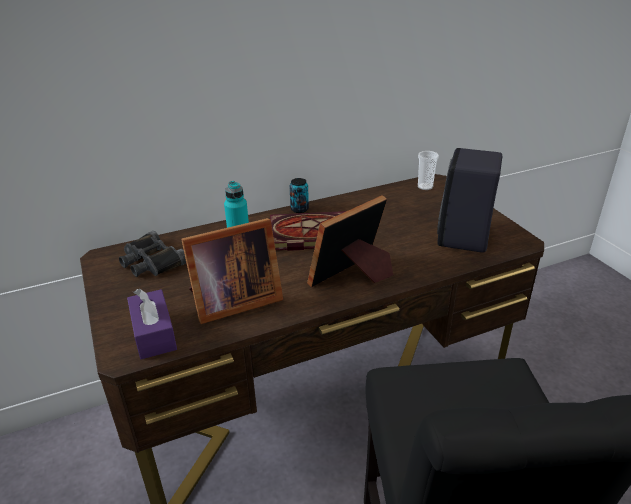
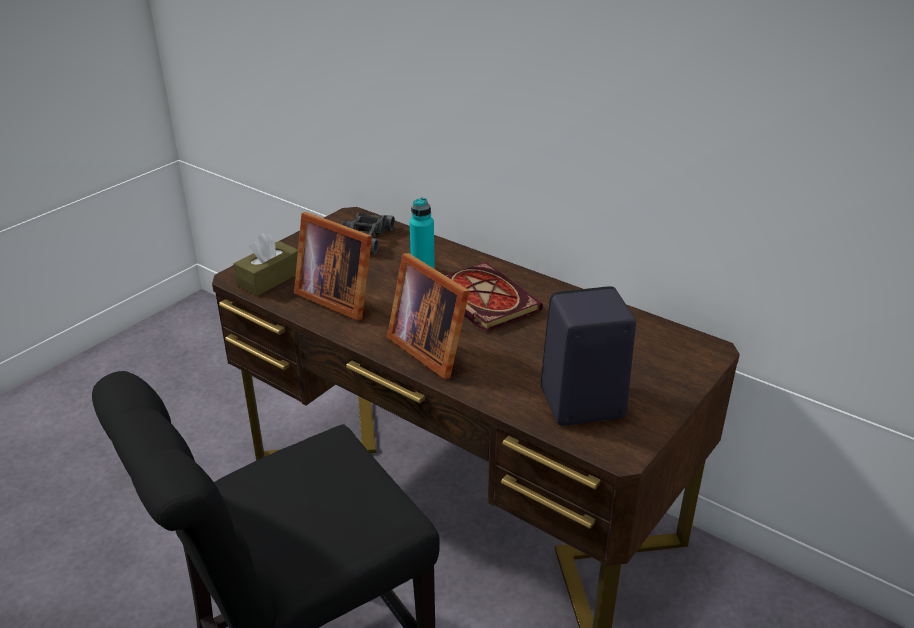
camera: 60 degrees right, 0 degrees up
(154, 334) = (269, 279): purple tissue box -> brown tissue box
(299, 209) = (529, 278): can -> none
(353, 276) = (430, 348): picture frame -> picture frame turned 150 degrees counterclockwise
(425, 187) = (683, 345): cup -> none

